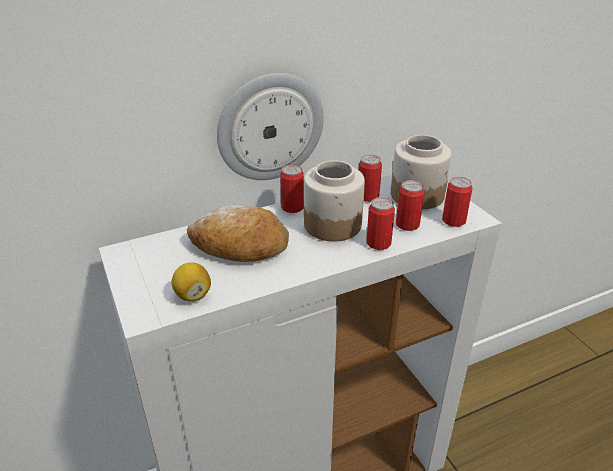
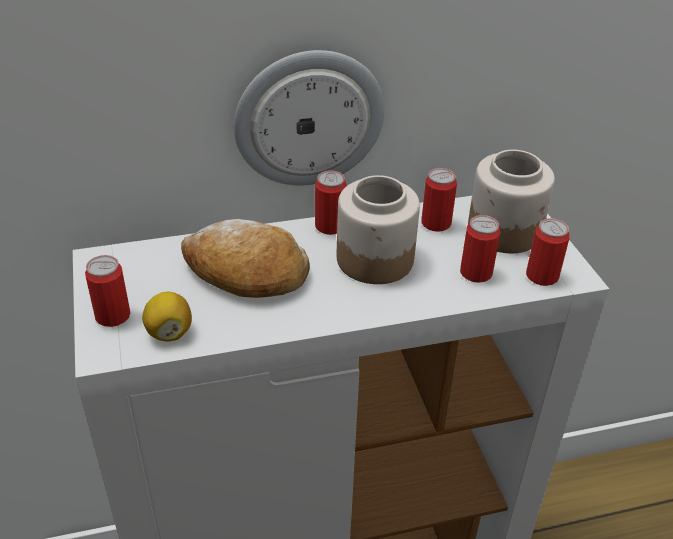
camera: 10 degrees right, 5 degrees up
(378, 243) = (427, 295): can -> can (113, 315)

